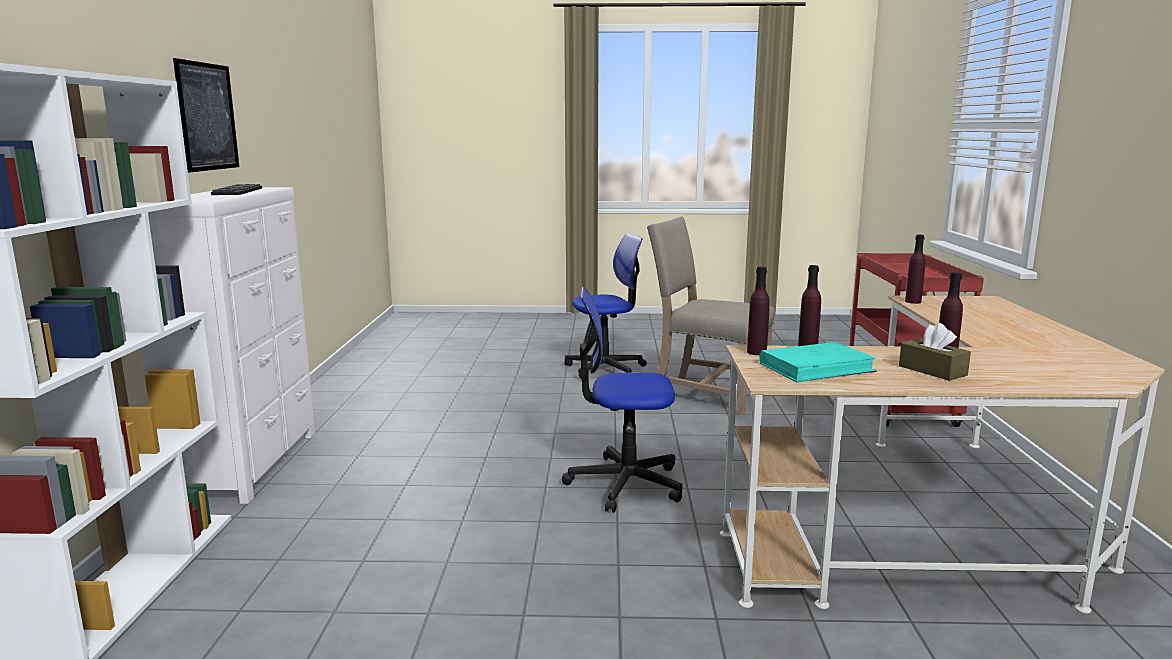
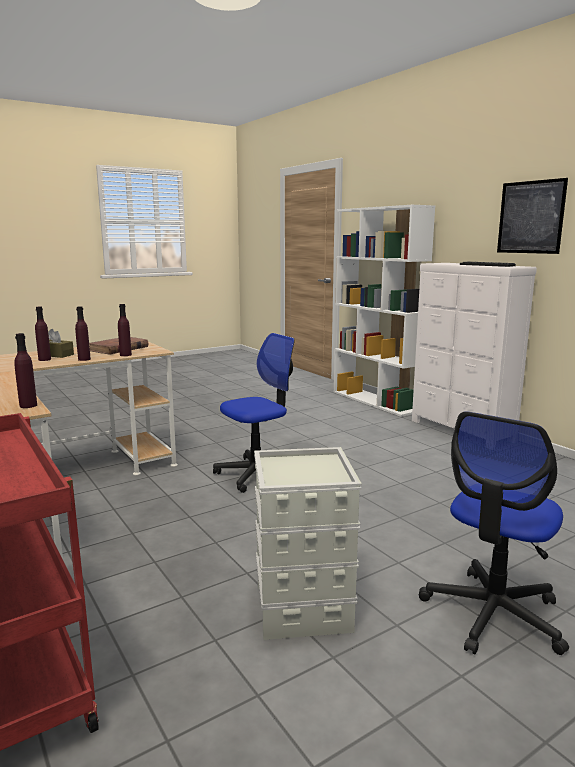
camera: 145 degrees right, 0 degrees up
(706, 393) = (304, 607): beige chair -> grey storage box
(756, 352) = (153, 350): purple bottle -> purple bottle (84, 359)
(816, 368) = (118, 349): turquoise book -> brown book

